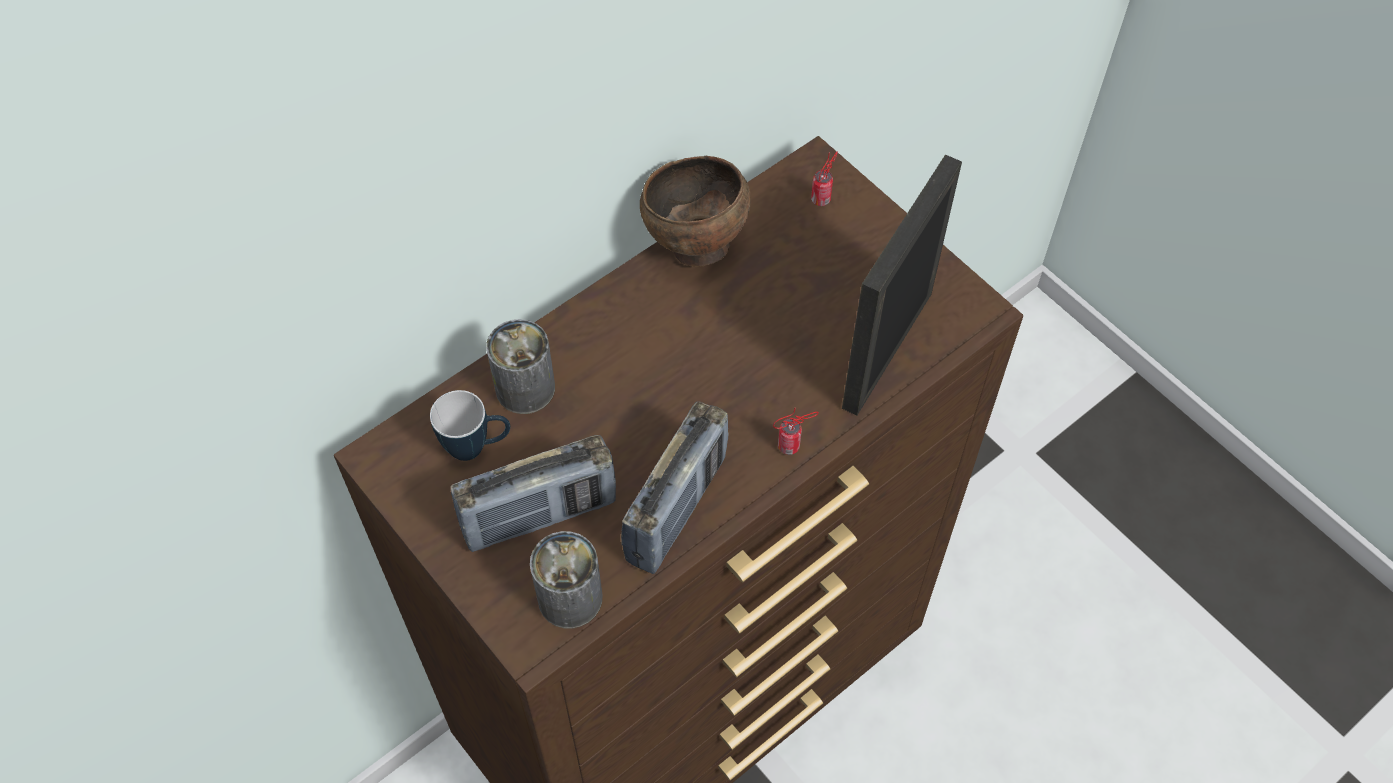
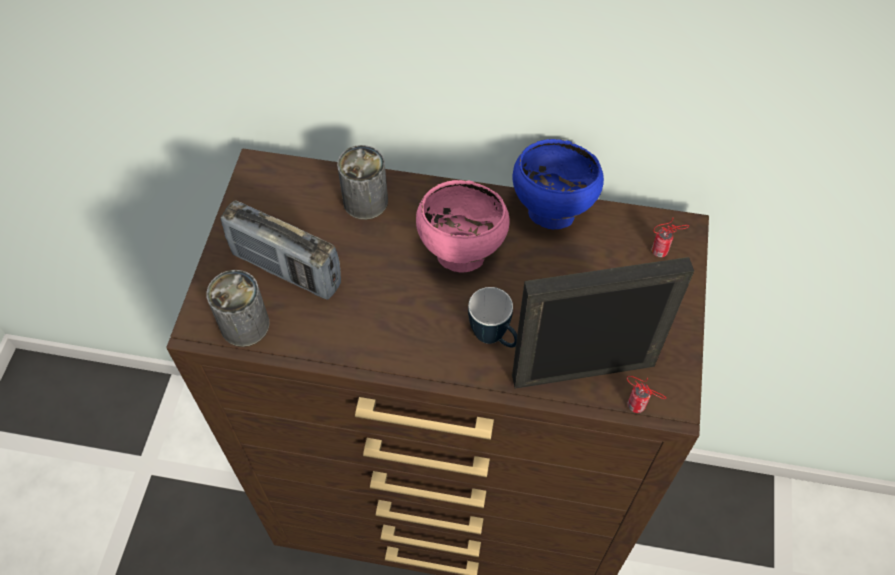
camera: 50 degrees right, 0 degrees up
(477, 447) = (305, 207): mug -> mug (494, 338)
(668, 352) = (460, 252): none -> pink bowl
(676, 509) = (353, 336): radio -> none
(694, 246) = (550, 210): brown bowl -> blue bowl
(791, 445) = (456, 366): can -> can (638, 406)

